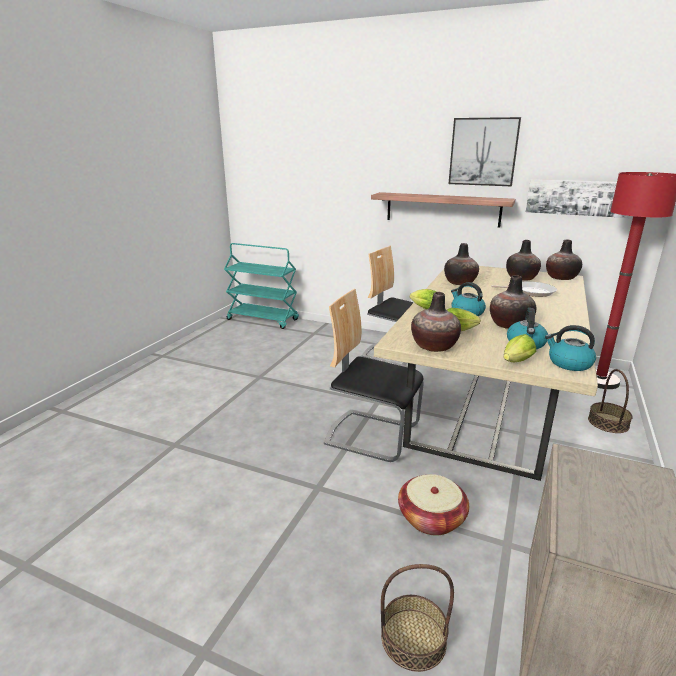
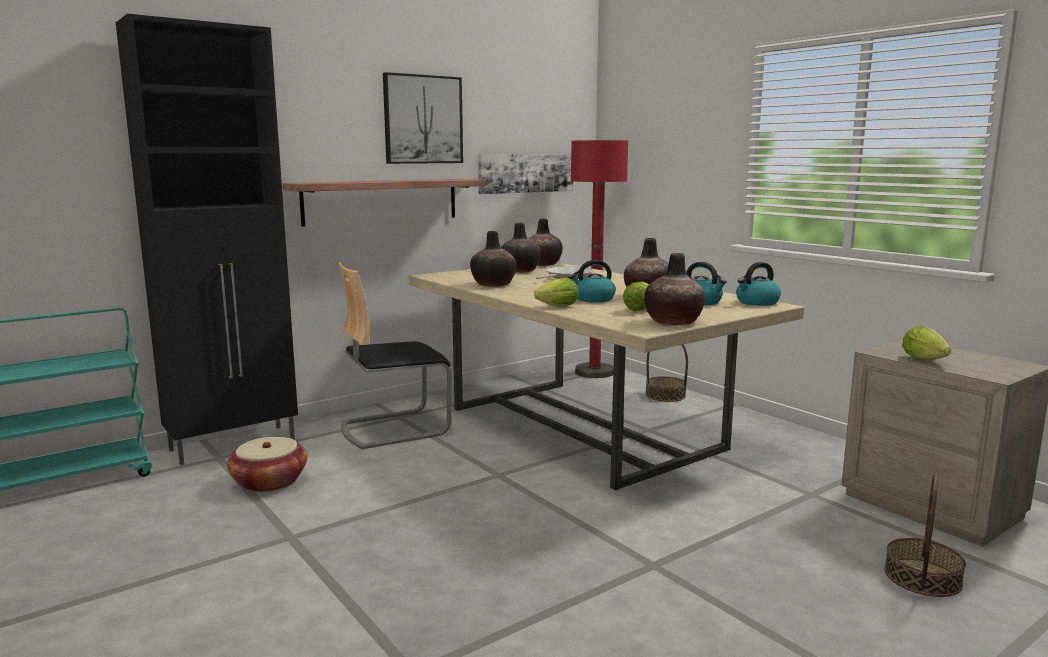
camera: 60 degrees left, 10 degrees down
(330, 330) = (235, 444): none -> black cabinet
(372, 434) = (570, 499): chair -> none
(431, 518) = (755, 515): basket -> basket (269, 482)
(515, 362) = (741, 312): lettuce -> lettuce (926, 360)

